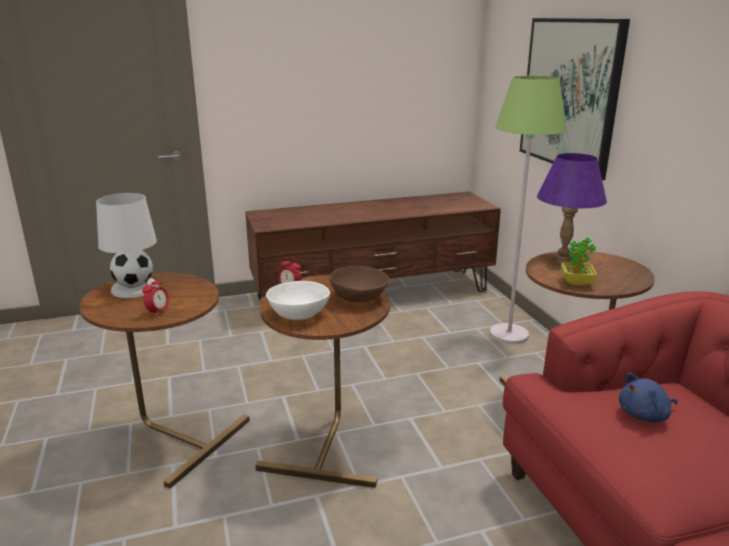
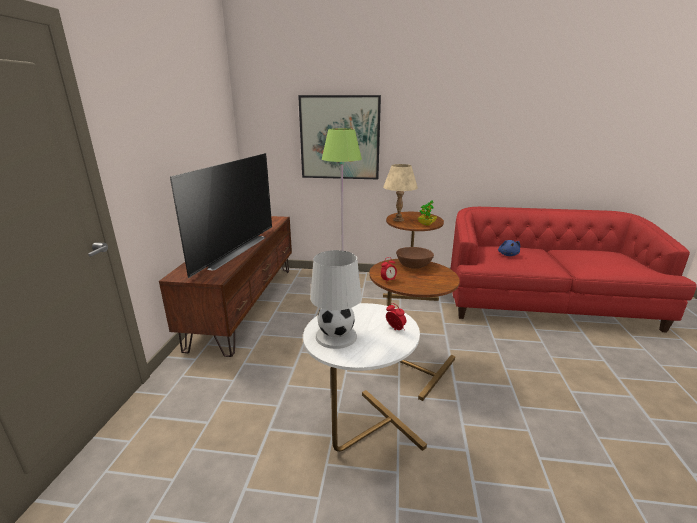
camera: 65 degrees left, 0 degrees up
(173, 435) = (361, 437): brown side table -> white side table
(298, 313) = (426, 283): white bowl -> none
(343, 214) = (232, 250): none -> television
(562, 260) = (398, 220): purple table lamp -> beige table lamp

